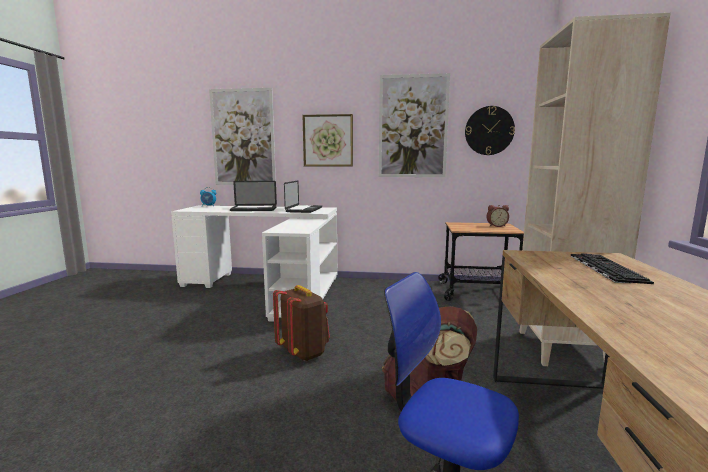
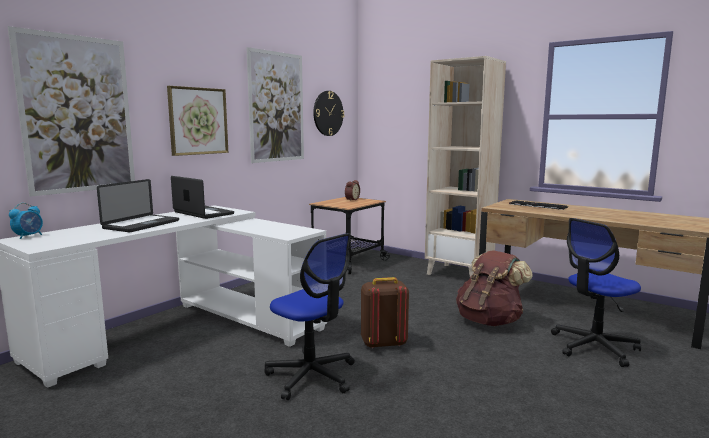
camera: 60 degrees left, 0 degrees up
(223, 341) = (312, 376): none -> office chair

